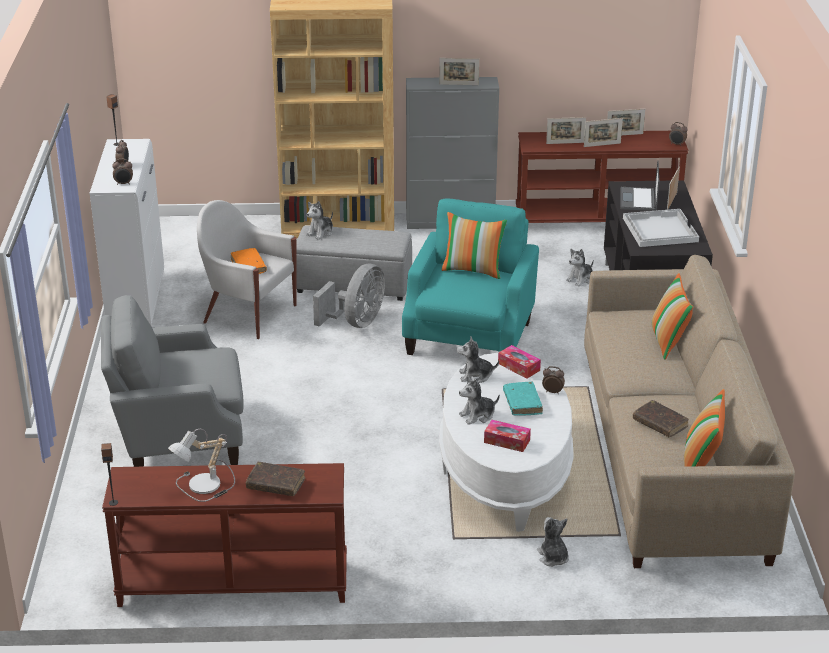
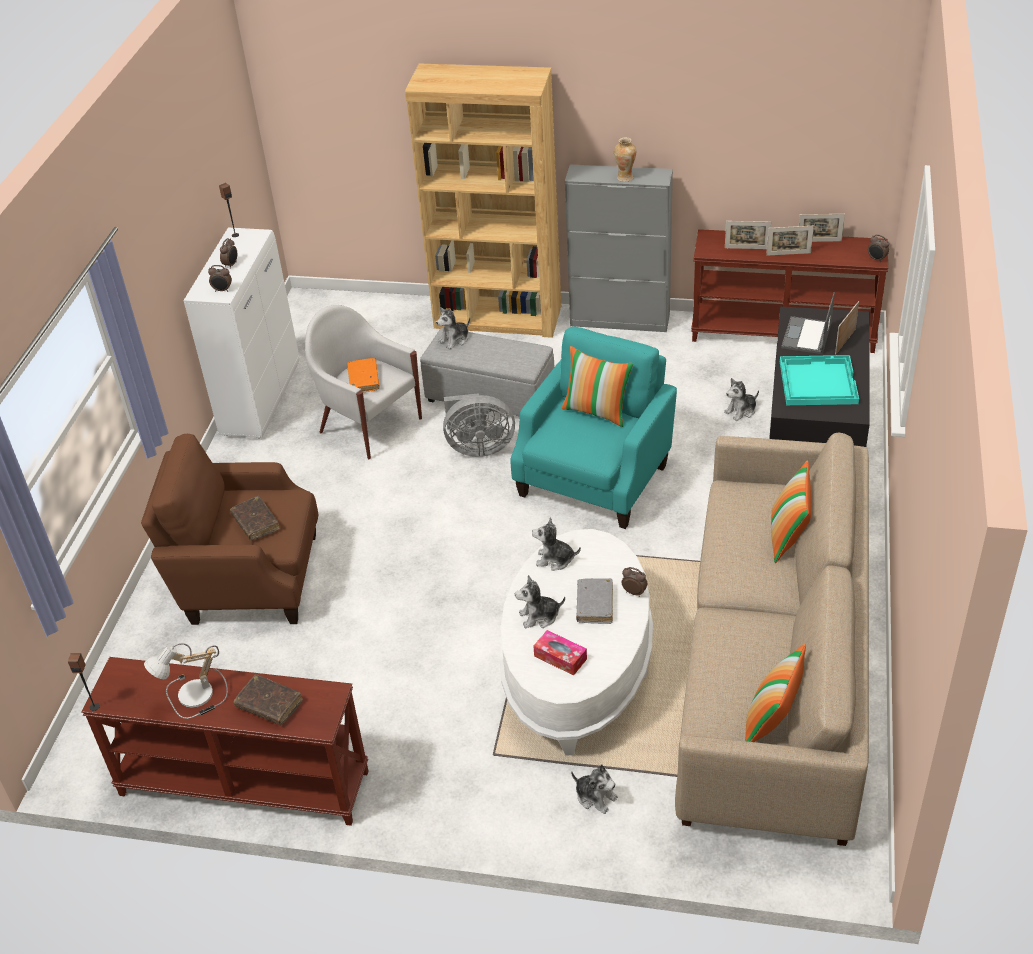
camera: 15 degrees right, 10 degrees up
(179, 436) = (250, 578): grey armchair -> brown armchair
(356, 322) = (478, 447): grey fan -> grey fan turned 45 degrees clockwise
(458, 84) = (625, 177): picture frame -> vase
(519, 367) = (607, 552): tissue box -> none
(522, 403) = (594, 605): turquoise book -> grey book
(553, 557) = (595, 796): plush toy -> plush toy turned 135 degrees clockwise
(659, 229) = (817, 382): white tray -> turquoise tray
(660, 424) = (740, 657): brown book -> brown book (255, 522)

